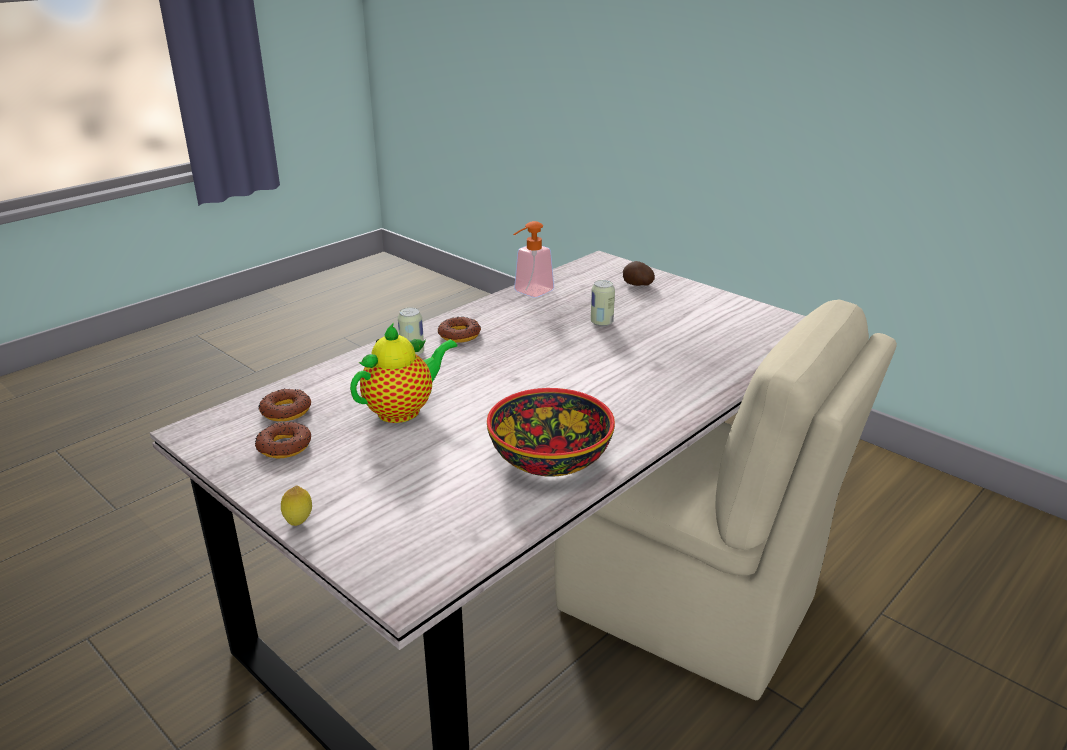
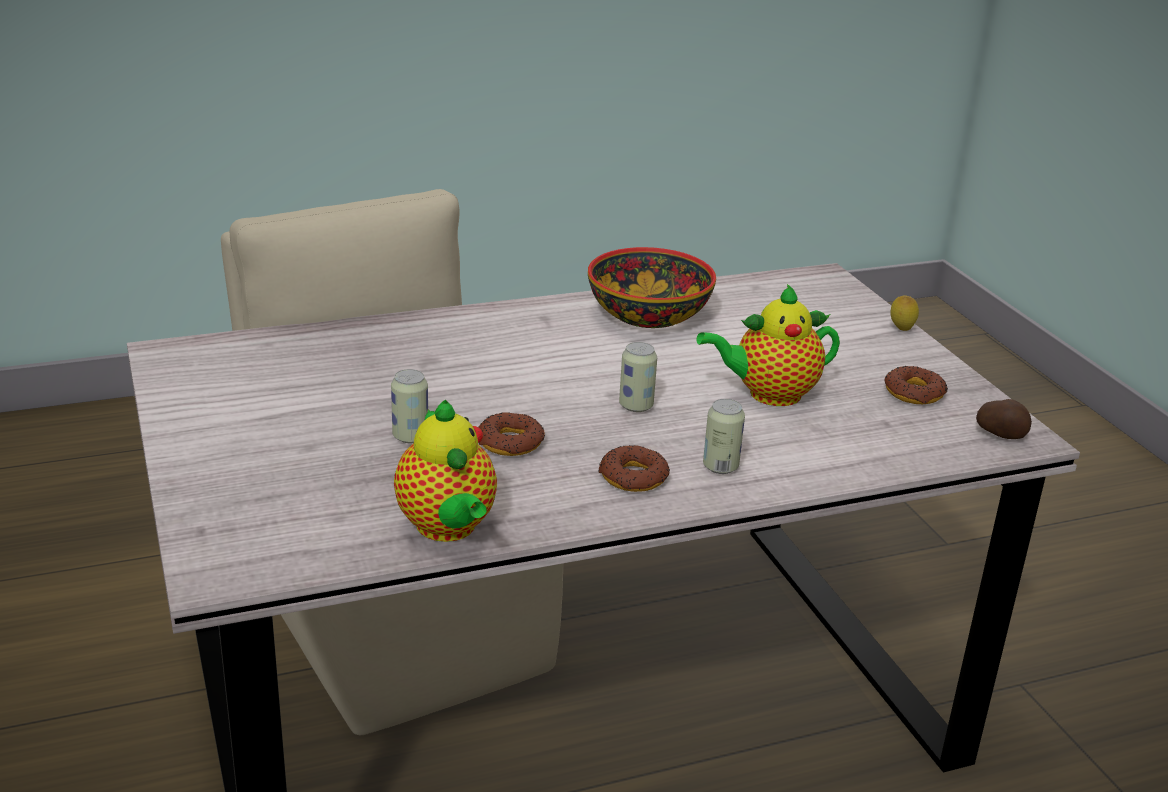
camera: 155 degrees left, 0 degrees up
(286, 411) = (911, 431): donut -> donut (510, 442)
(492, 375) = (636, 406): none -> can
(529, 293) = (448, 528): soap dispenser -> teapot
(637, 285) = (252, 488): potato -> potato (1001, 435)

